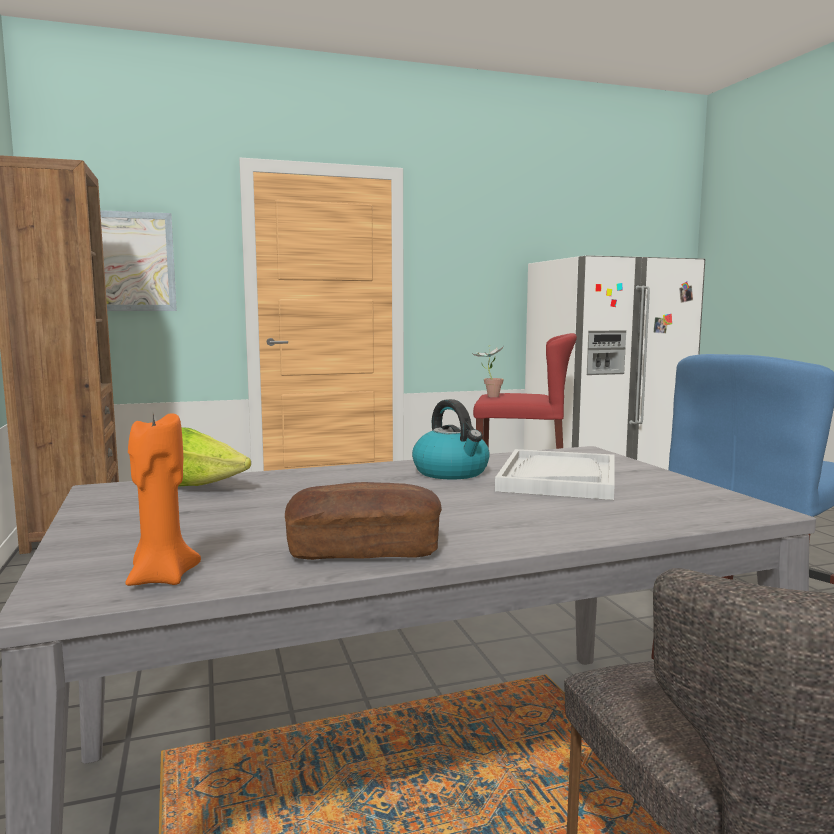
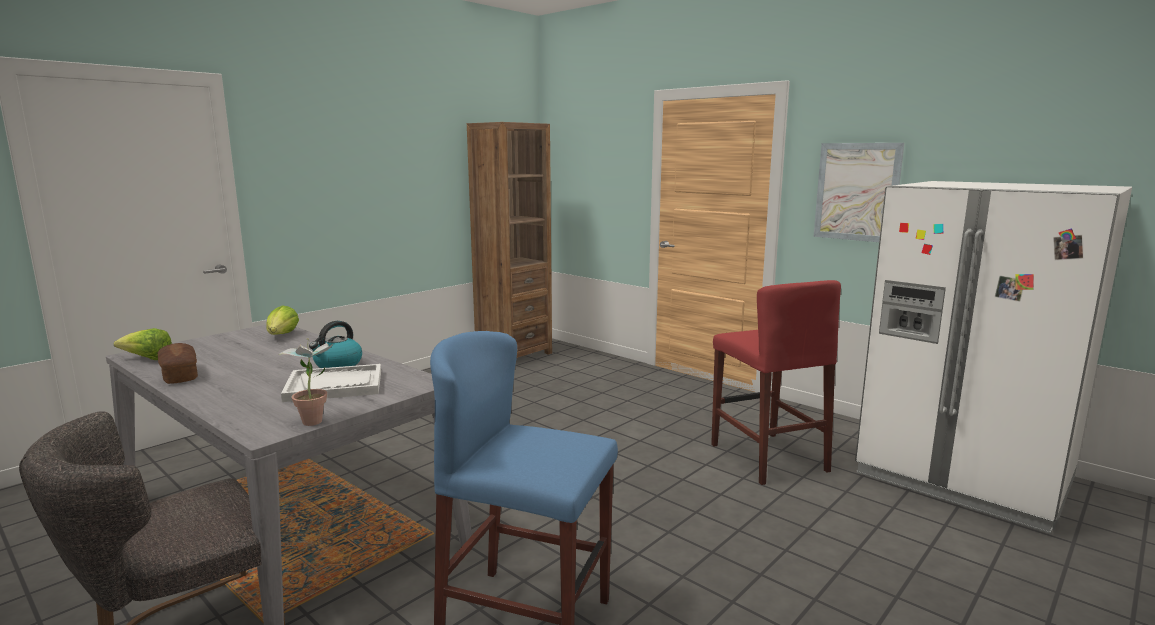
camera: 60 degrees right, 5 degrees up
(131, 262) = (588, 176): picture -> picture (857, 192)
(161, 578) = (148, 359): orange candle -> lettuce
(489, 396) = (748, 330): potted plant -> potted plant (315, 419)

